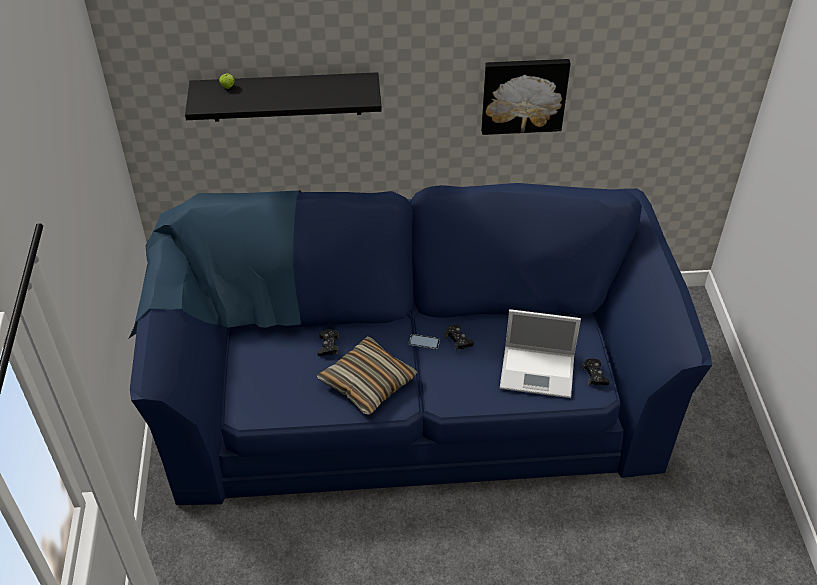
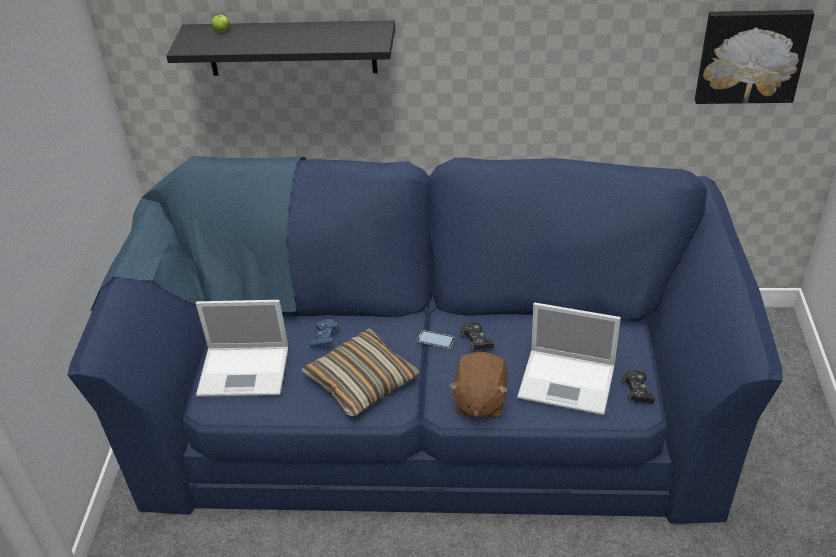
camera: 10 degrees right, 5 degrees down
(267, 380) = (246, 371): none -> laptop
(328, 346) = (325, 338): black game controller -> blue game controller
(469, 393) = (479, 401): none -> brown plush toy
(523, 95) = (567, 54): picture -> picture (751, 55)

